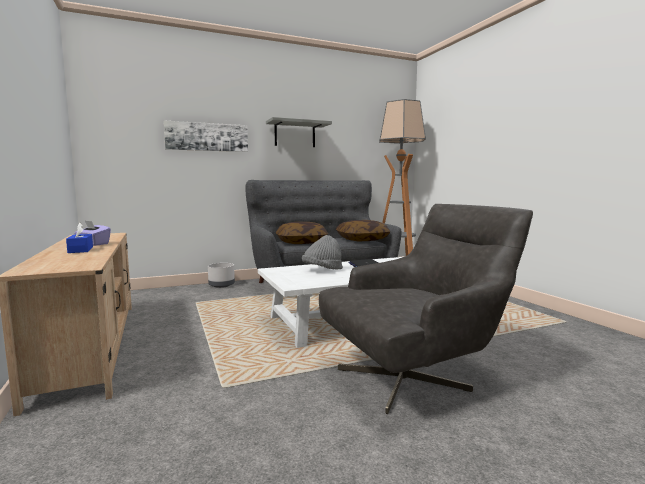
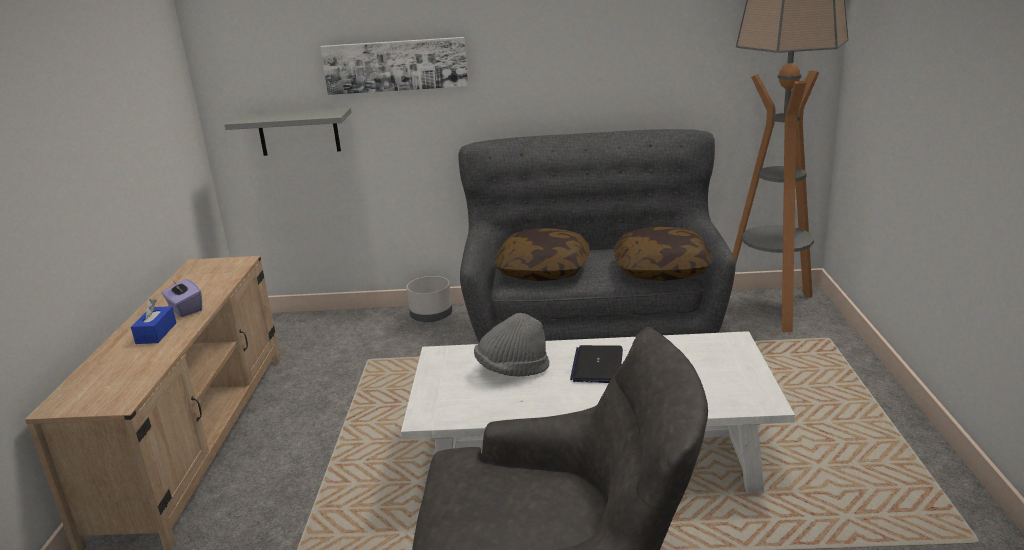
camera: 25 degrees right, 15 degrees up
(295, 134) = (560, 42): grey shelf -> grey shelf (298, 132)

